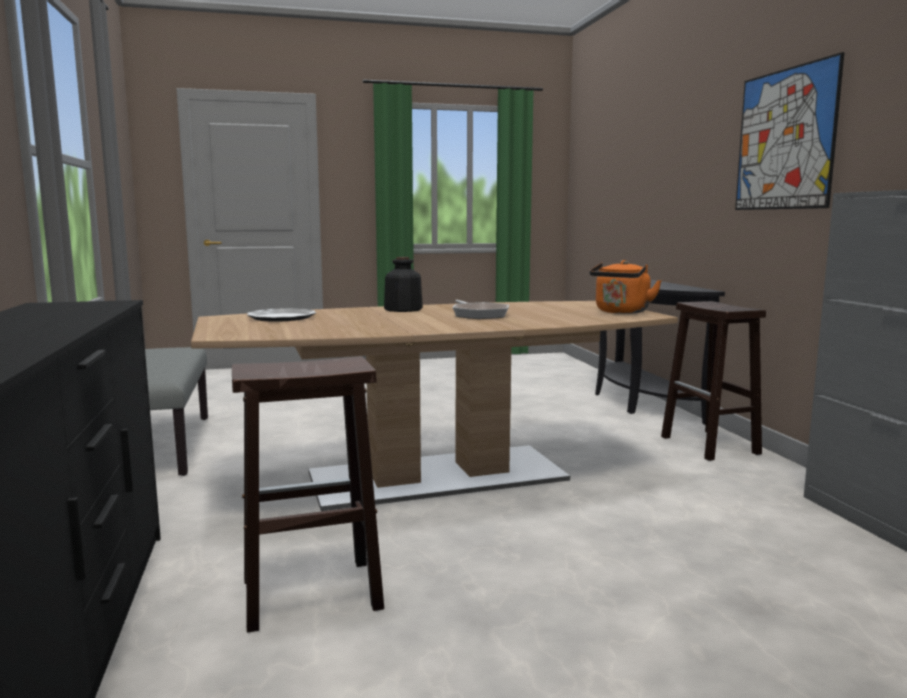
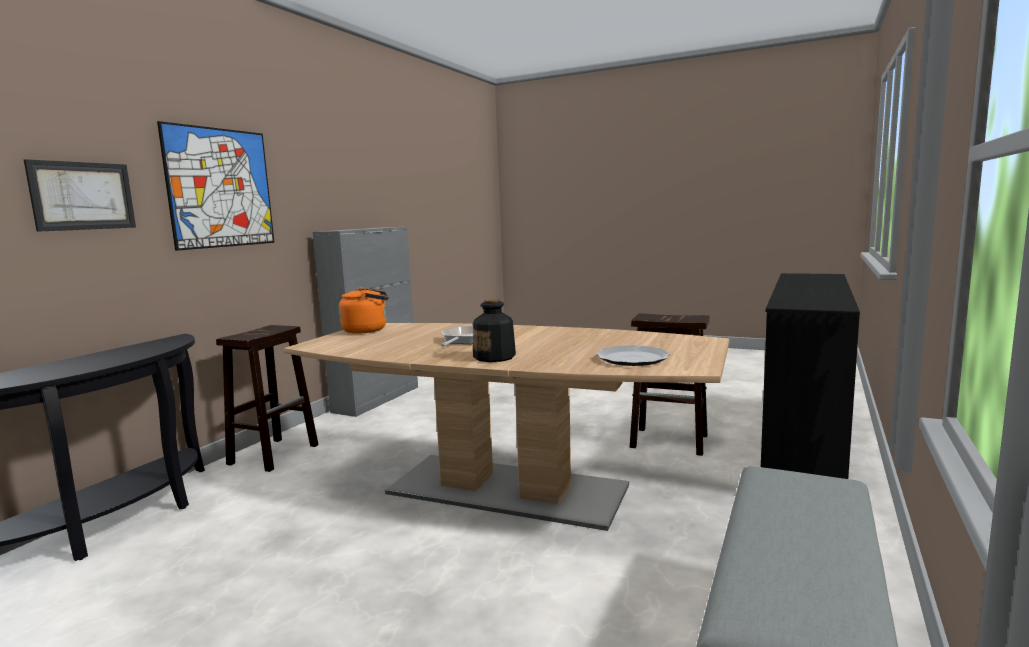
camera: 140 degrees left, 0 degrees up
(696, 161) = (83, 196): none -> picture

